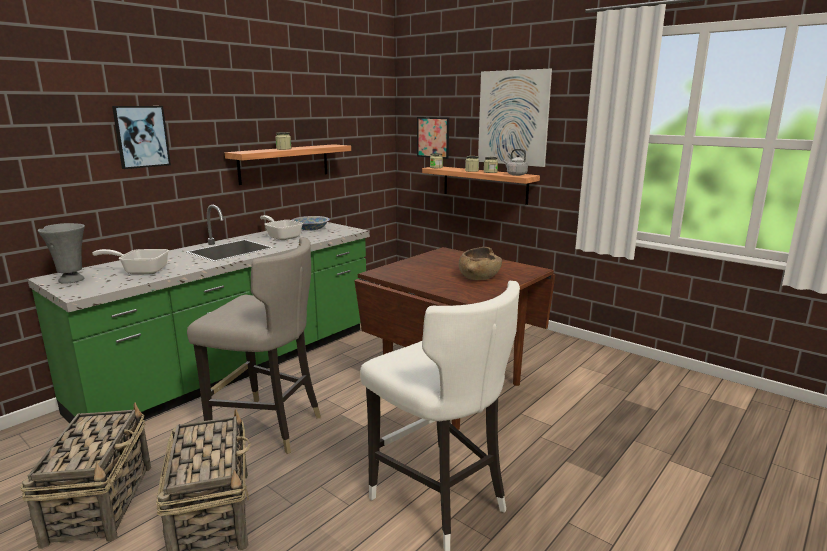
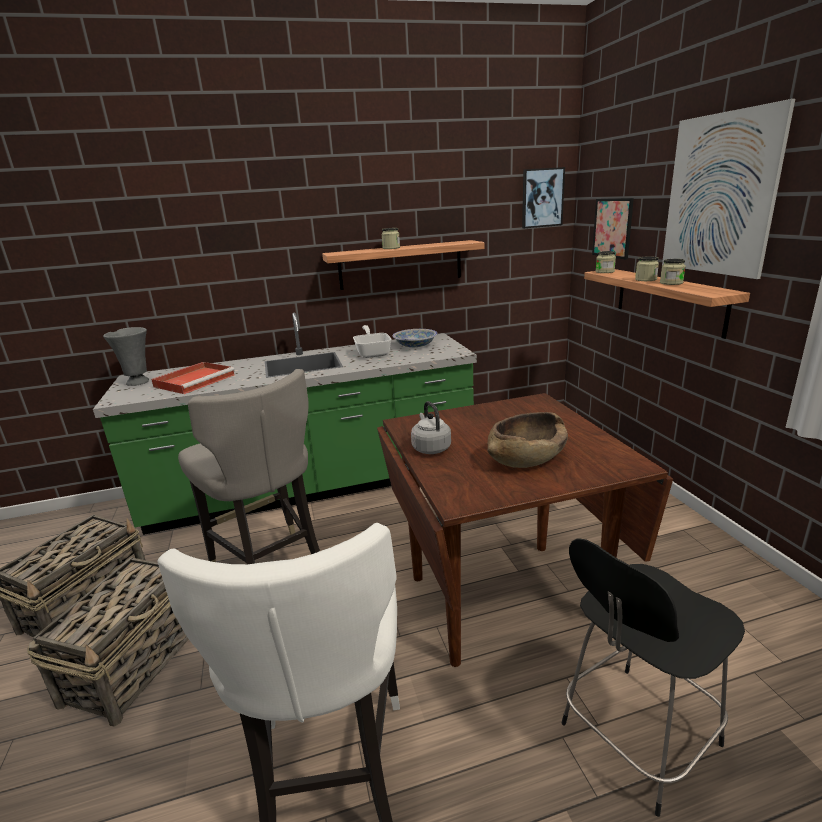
camera: 35 degrees right, 5 degrees up
(141, 136) = (226, 238): picture -> picture (542, 198)
(141, 271) = (196, 380): frying pan -> red tray
(515, 175) = (704, 290): grey kettle -> grey kettle (430, 448)
(572, 423) = (636, 737): none -> black stool

